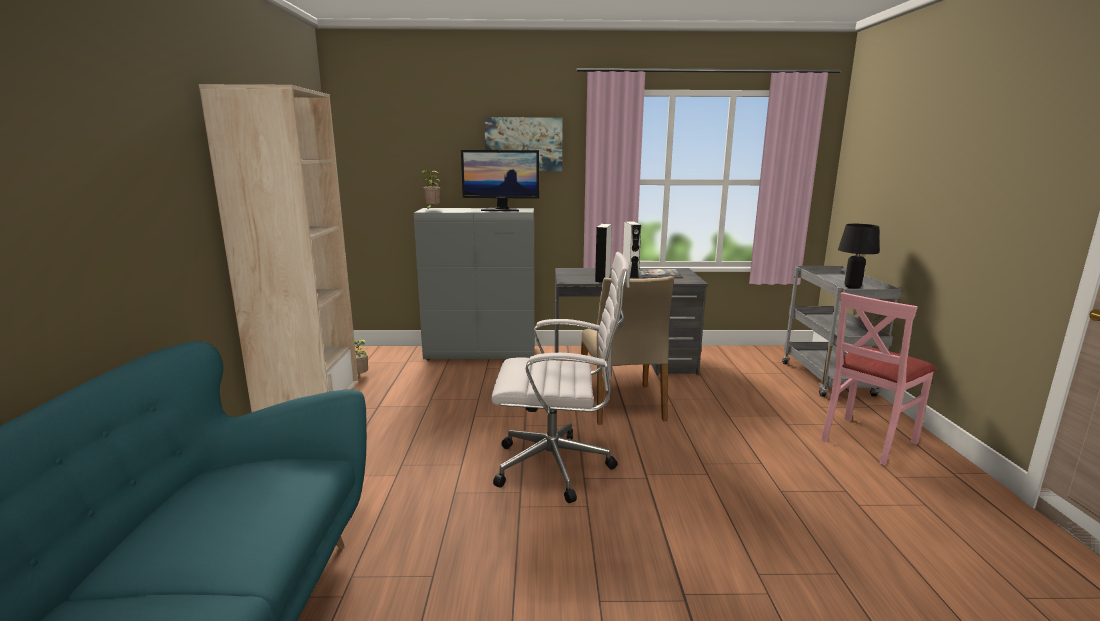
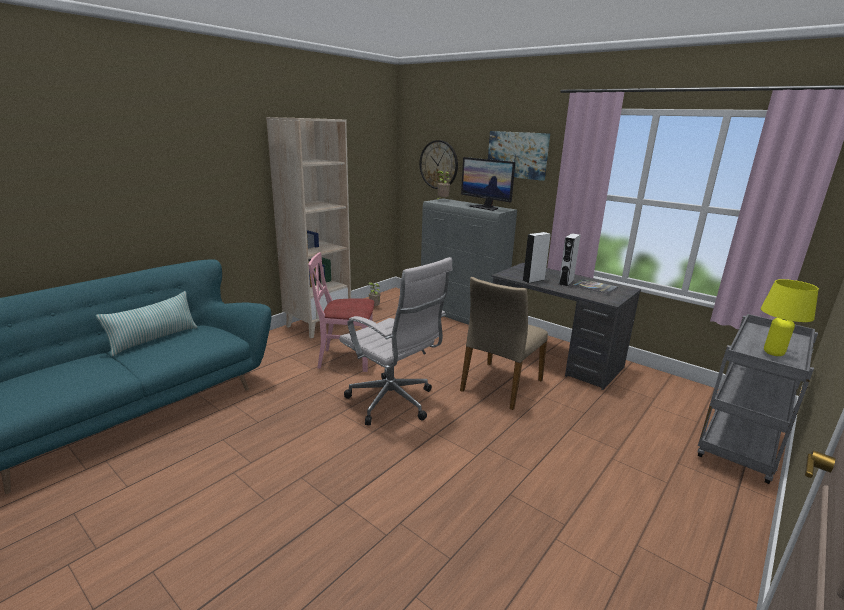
camera: 40 degrees right, 5 degrees up
(158, 526) = (154, 339): none -> pillow
(407, 164) = (439, 164): none -> wall clock
(852, 287) = (774, 353): black table lamp -> yellow table lamp
(866, 440) = (670, 507): pink chair -> pink chair (346, 359)

